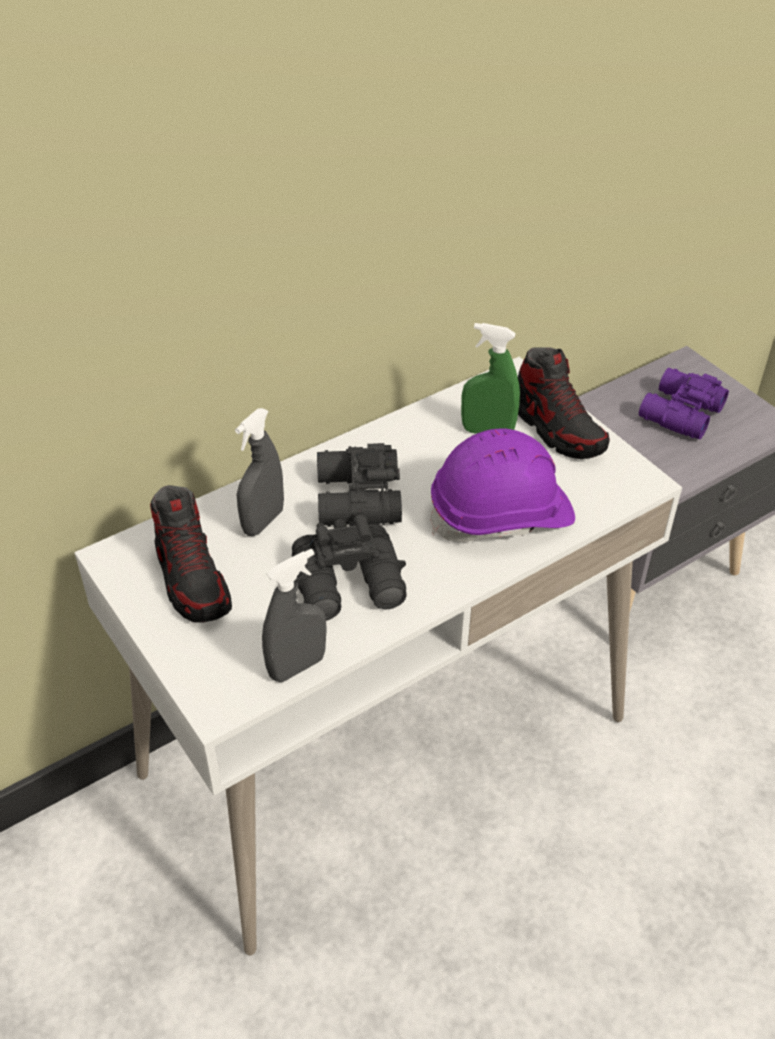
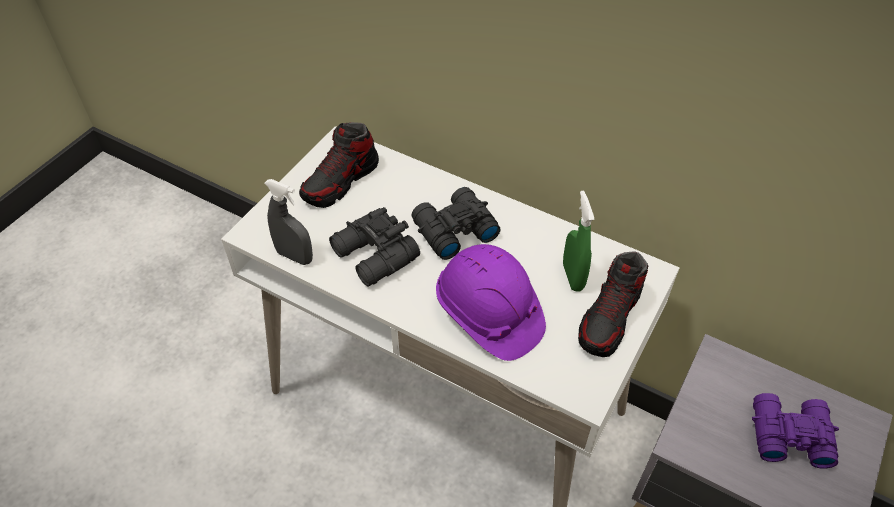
camera: 65 degrees right, 5 degrees up
(263, 521) = (405, 193): grey spray bottle -> none

